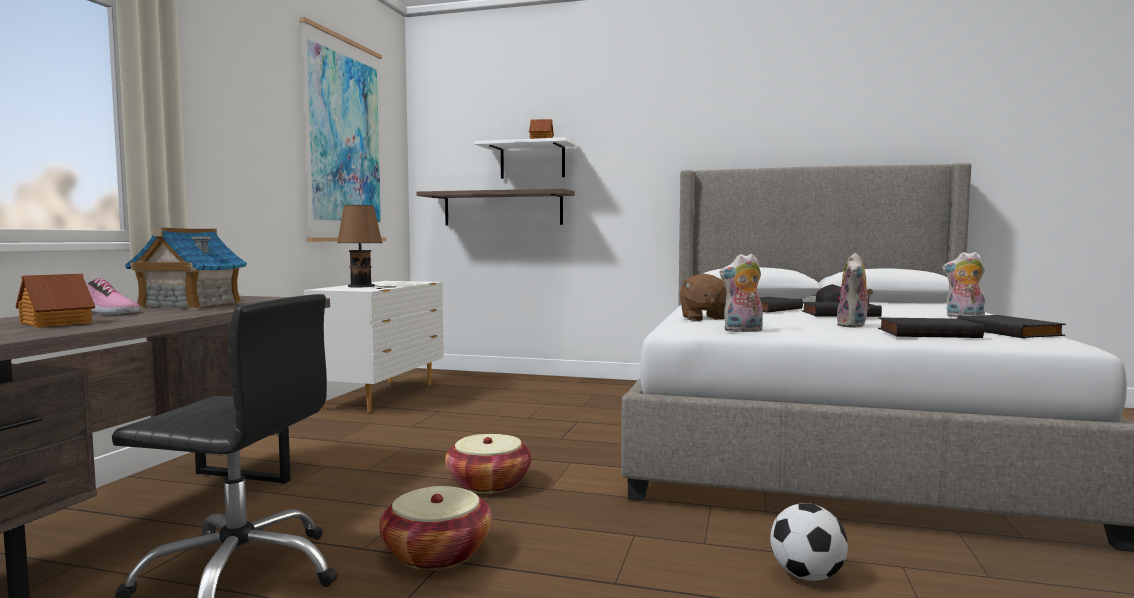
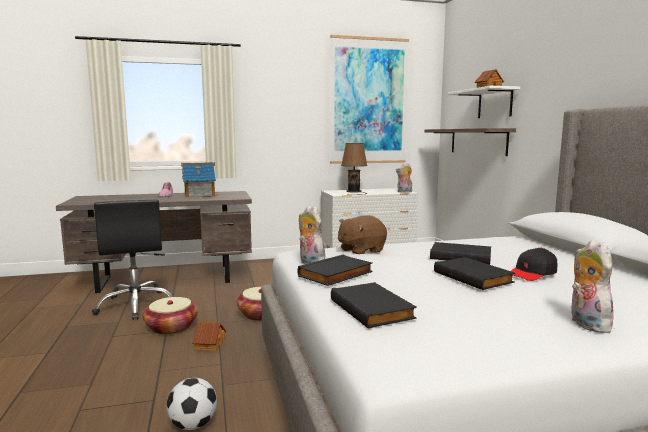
camera: 60 degrees right, 5 degrees up
(55, 323) = (131, 198): toy house -> toy house (209, 344)
(854, 326) = (397, 286): plush toy -> plush toy (404, 192)
(1010, 332) = (458, 343): black book -> black book (336, 274)

